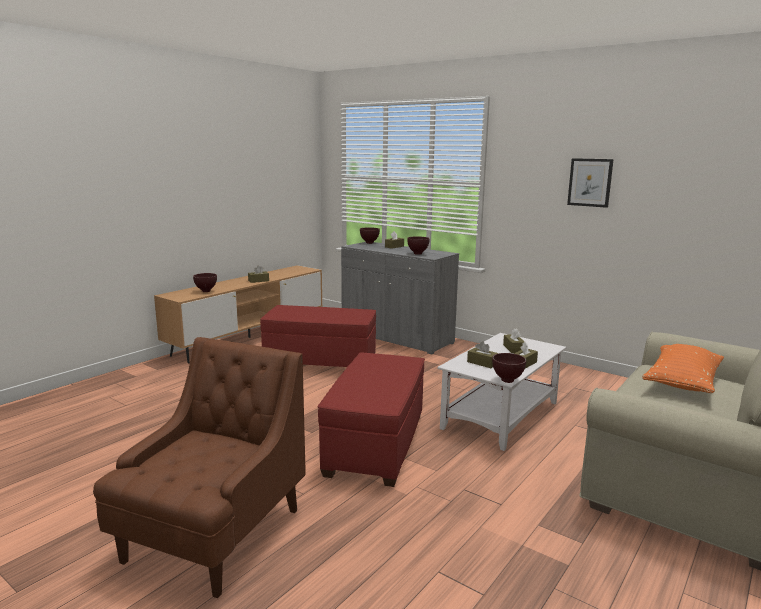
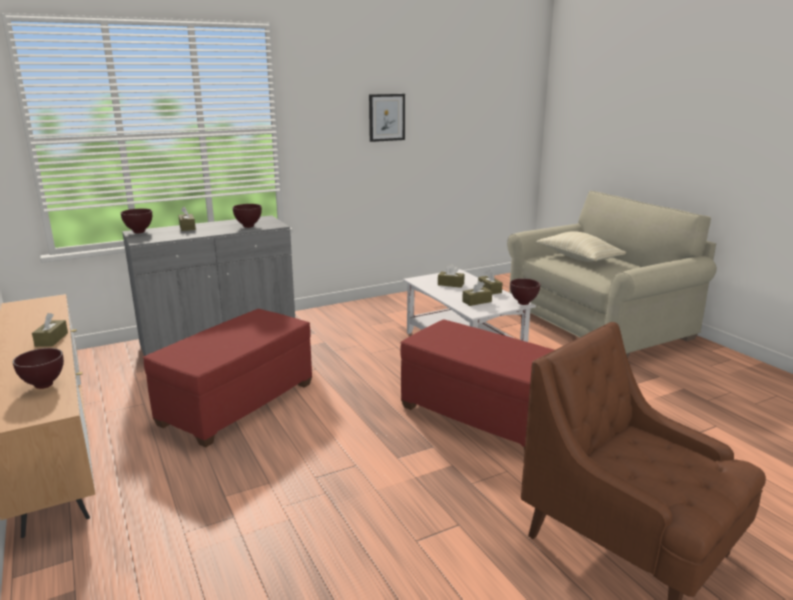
camera: 65 degrees left, 5 degrees up
(682, 382) = (578, 258): orange pillow -> beige pillow

